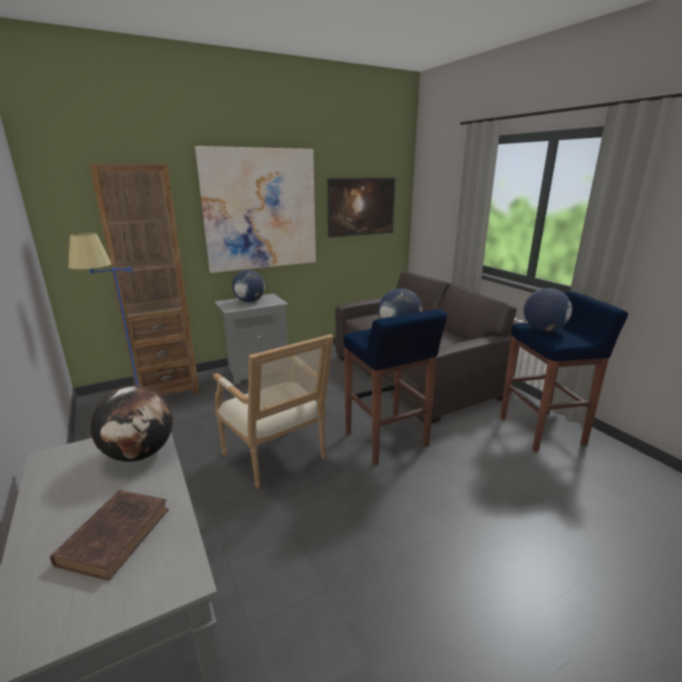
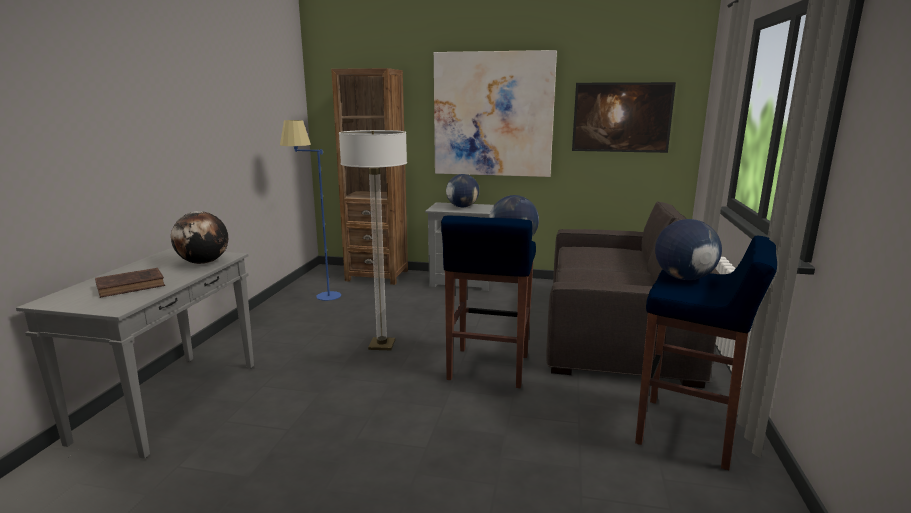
camera: 40 degrees right, 5 degrees down
(278, 458) = (382, 345): armchair -> floor lamp

